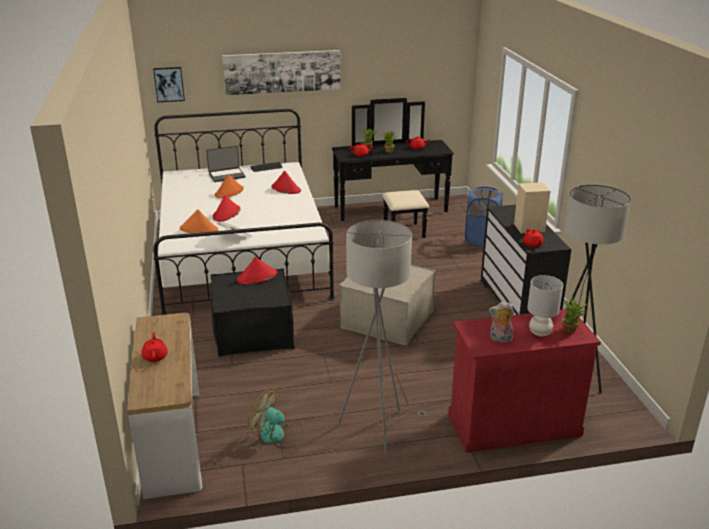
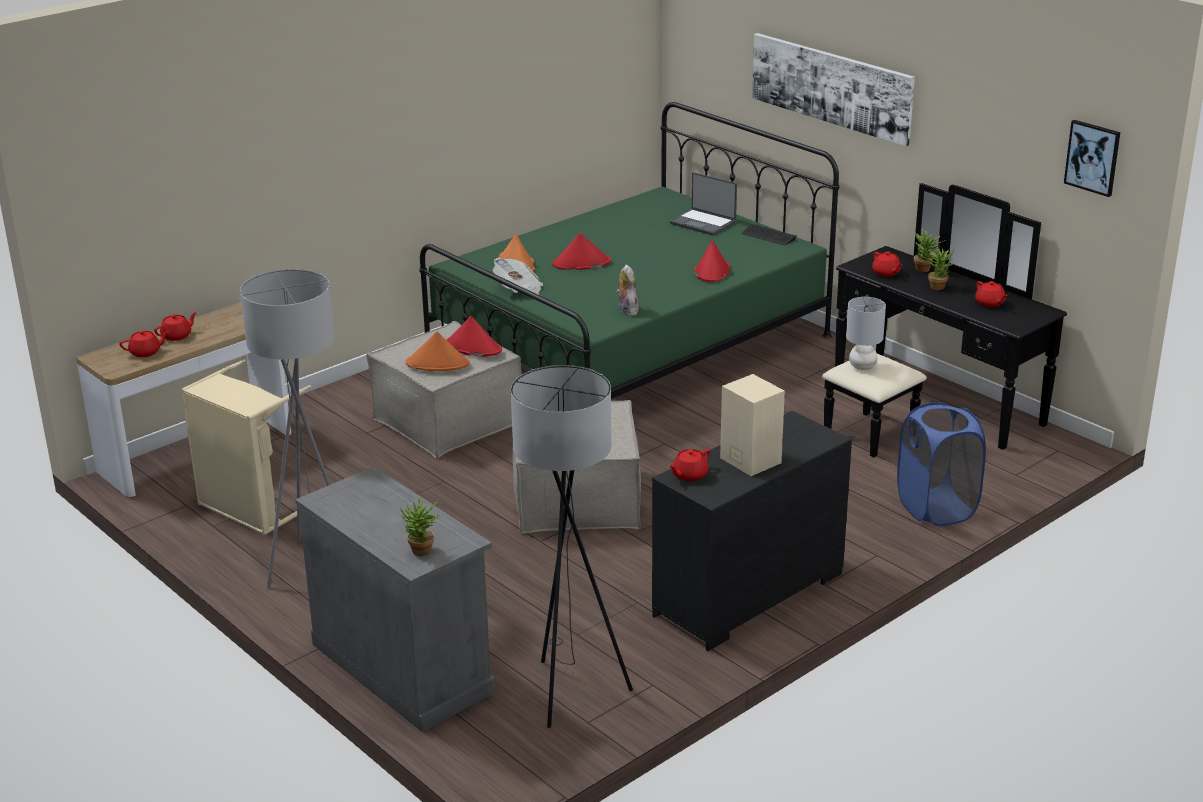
camera: 60 degrees right, 0 degrees up
(165, 375) = (146, 352): none -> red teapot
(169, 84) = (693, 57): picture -> picture (1093, 157)
(229, 192) = (649, 243): orange hat -> orange hat (438, 363)
(241, 256) = (629, 345): white bed -> green bed
(253, 332) = (448, 420): black ottoman -> beige ottoman
(278, 436) = (251, 509): fan -> beige laundry basket
(500, 339) = (354, 506): plush toy -> plush toy (626, 310)
(513, 424) = (402, 667): red cabinet -> grey cabinet
(539, 332) = (395, 530): grey table lamp -> grey table lamp (862, 366)

